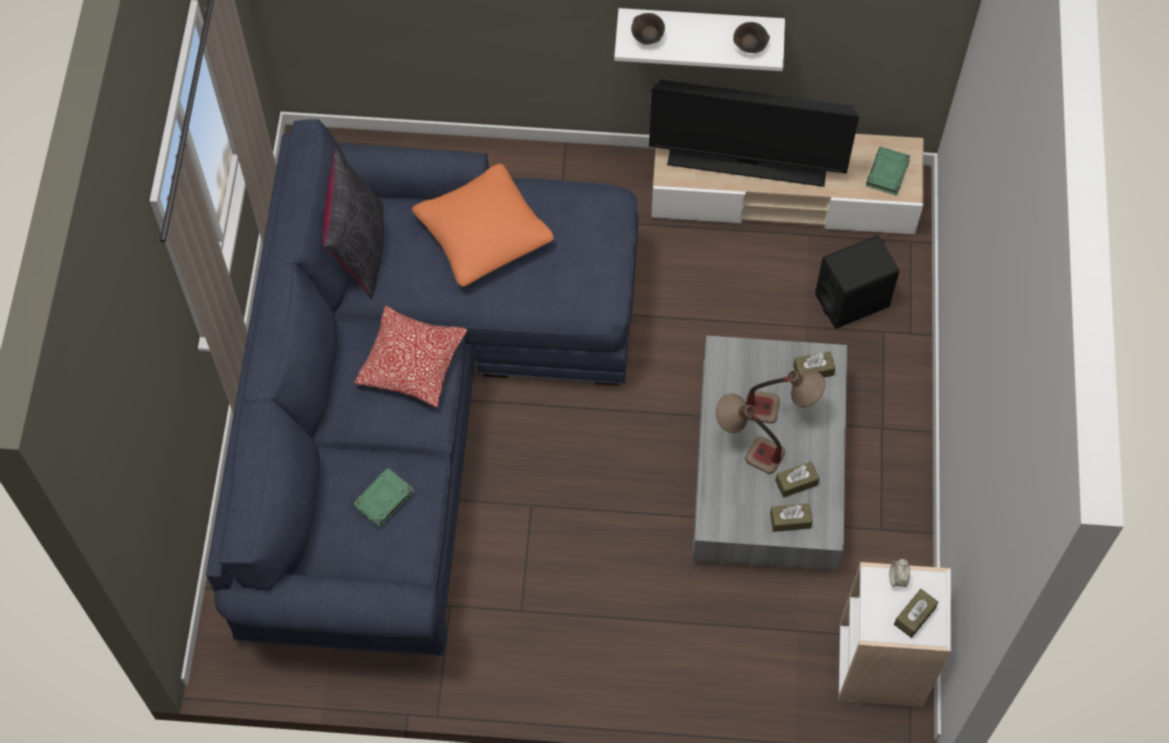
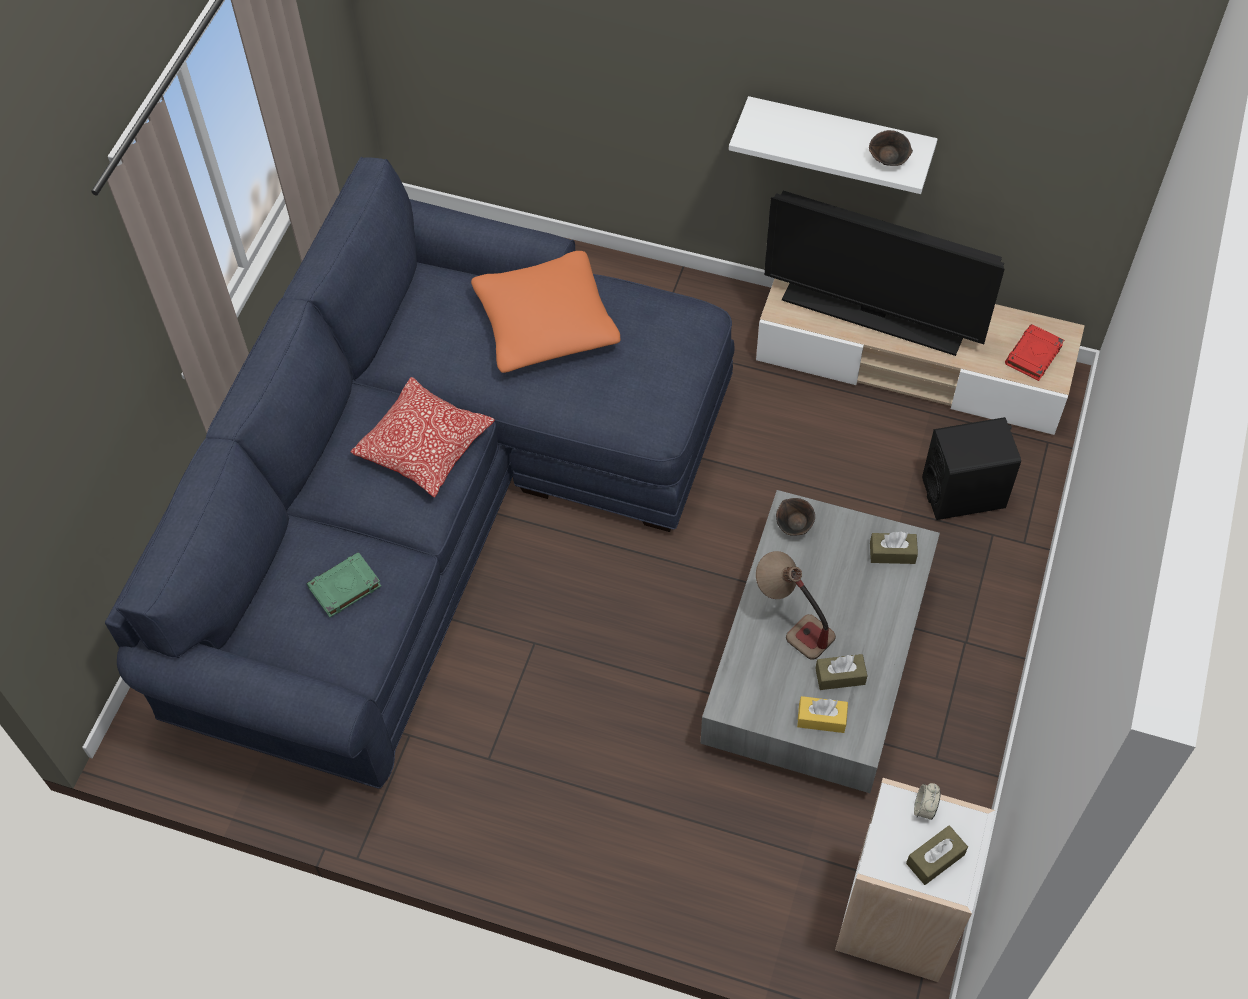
camera: 15 degrees right, 5 degrees down
(359, 249) = (405, 315): black pillow -> none
(648, 38) = (773, 132): brown bowl -> brown bowl (794, 526)
(781, 410) = (843, 590): table lamp -> none
(790, 520) = (821, 719): brown tissue box -> yellow tissue box
(887, 173) = (1033, 355): green book -> red book

